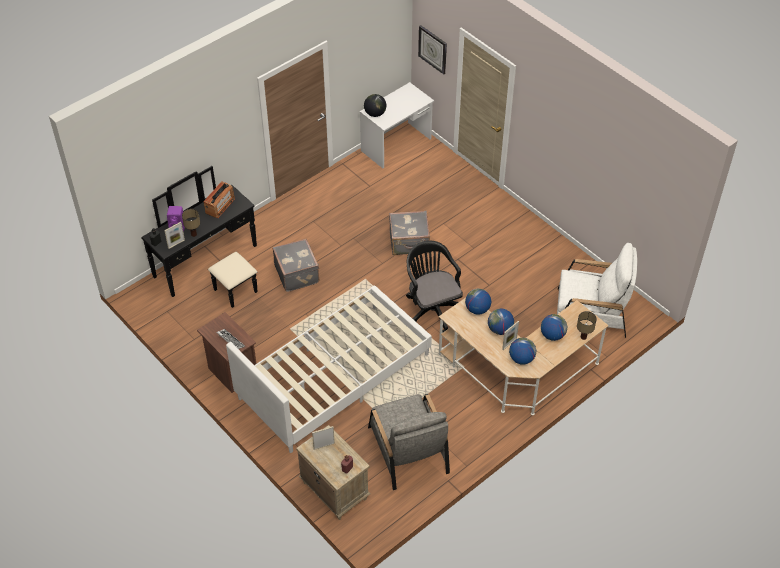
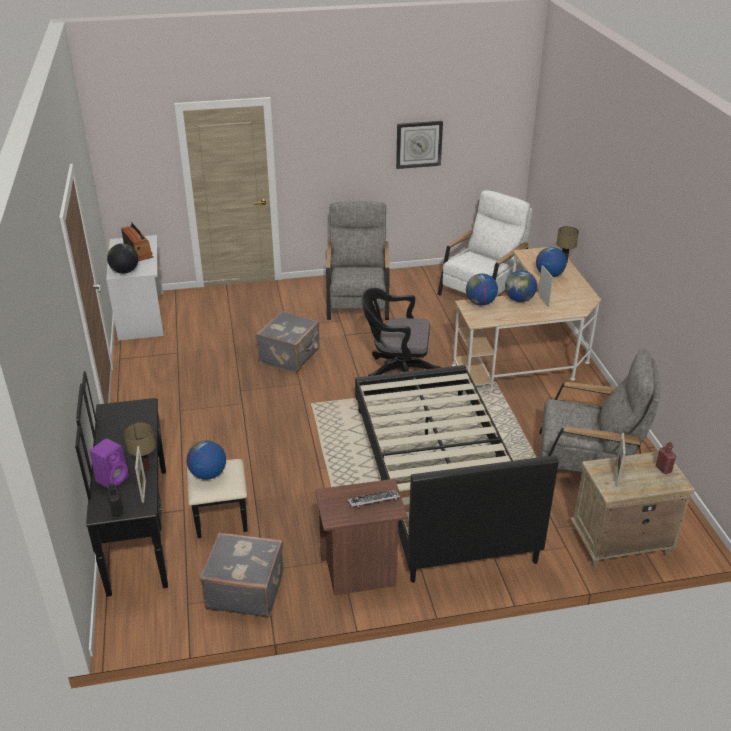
camera: 60 degrees left, 15 degrees down
(220, 206) = (122, 426): radio -> radio (138, 252)
(297, 274) = (249, 452): grey suitcase -> grey suitcase (245, 590)
(334, 376) = (438, 480): white bed -> black bed
(433, 49) = (135, 166): wall clock -> wall clock (419, 144)
(511, 244) = (358, 299): none -> grey armchair
(521, 359) = (568, 300): globe -> globe (208, 474)

